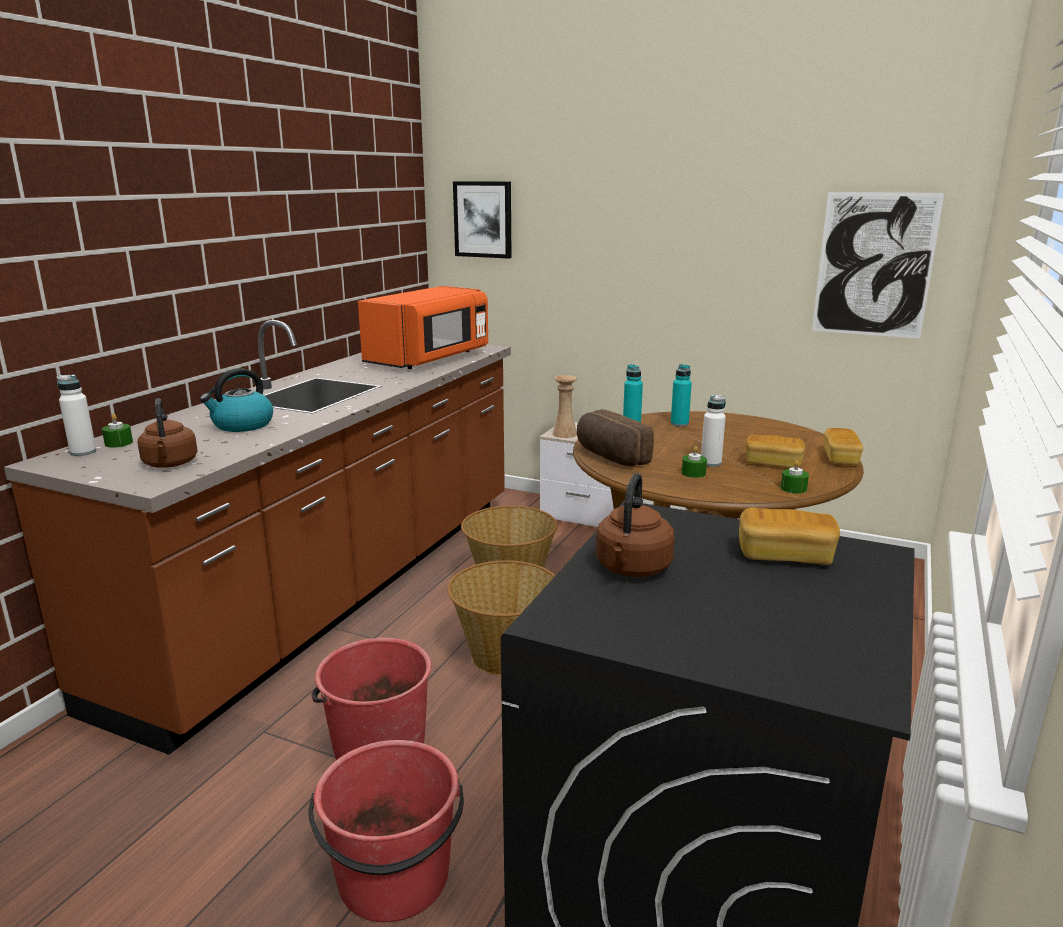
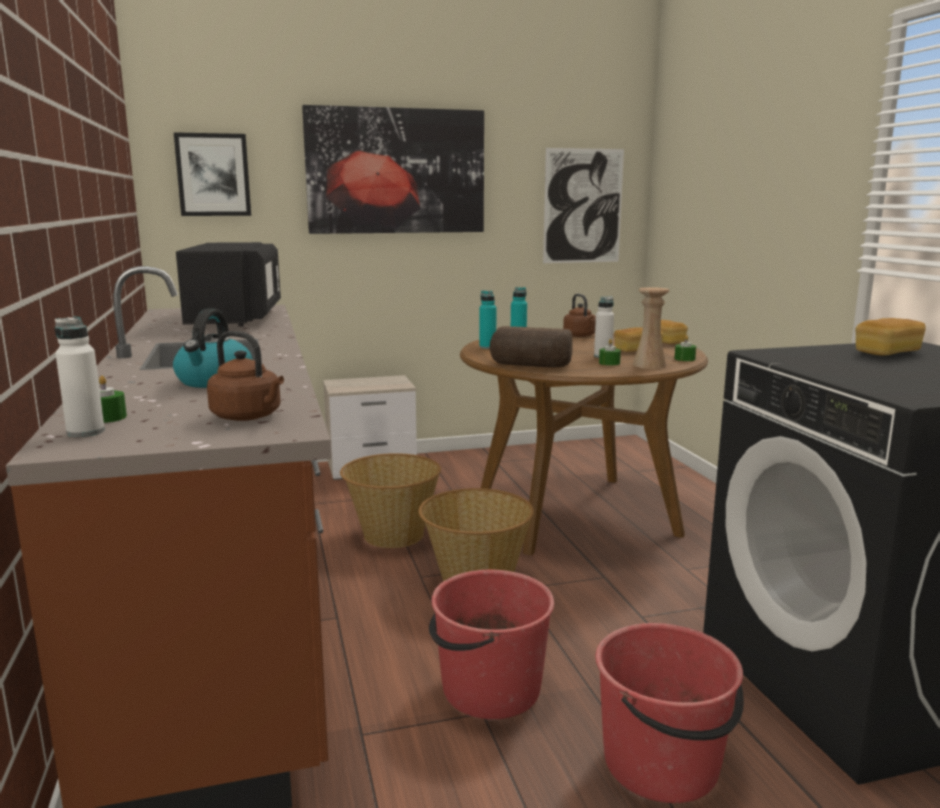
camera: 40 degrees left, 5 degrees down
(429, 359) = (236, 318): orange microwave -> black microwave
(564, 434) = (348, 388): beige vase -> beige vase (649, 365)
(632, 569) = (855, 372): brown kettle -> brown kettle (580, 336)
(647, 218) = (396, 171): none -> picture

